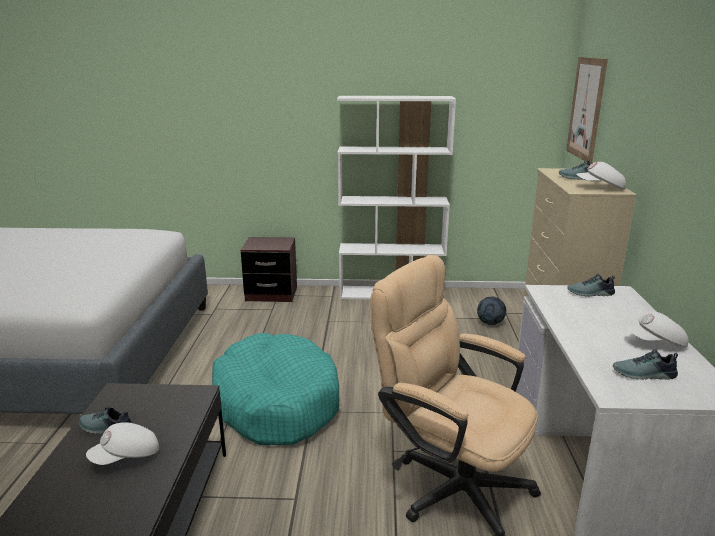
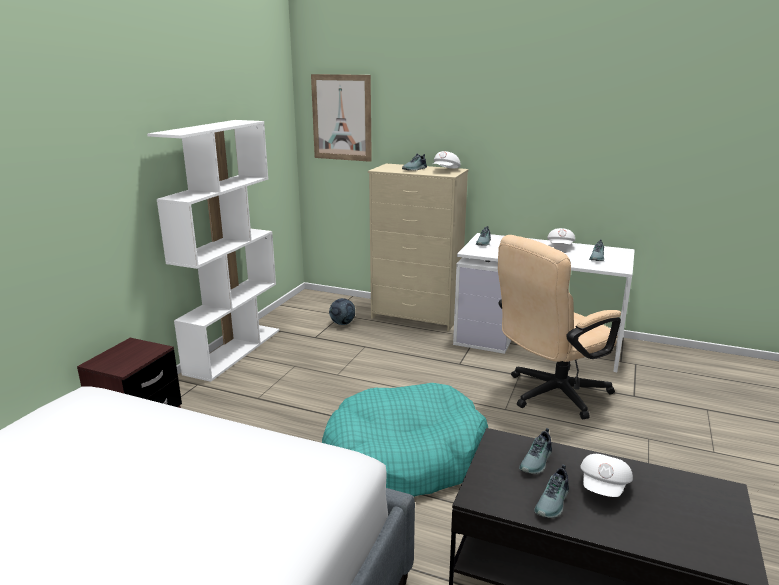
camera: 70 degrees left, 0 degrees up
(127, 457) = (604, 487): white cap -> white cap turned 45 degrees clockwise
(166, 416) = (537, 461): none -> shoe

